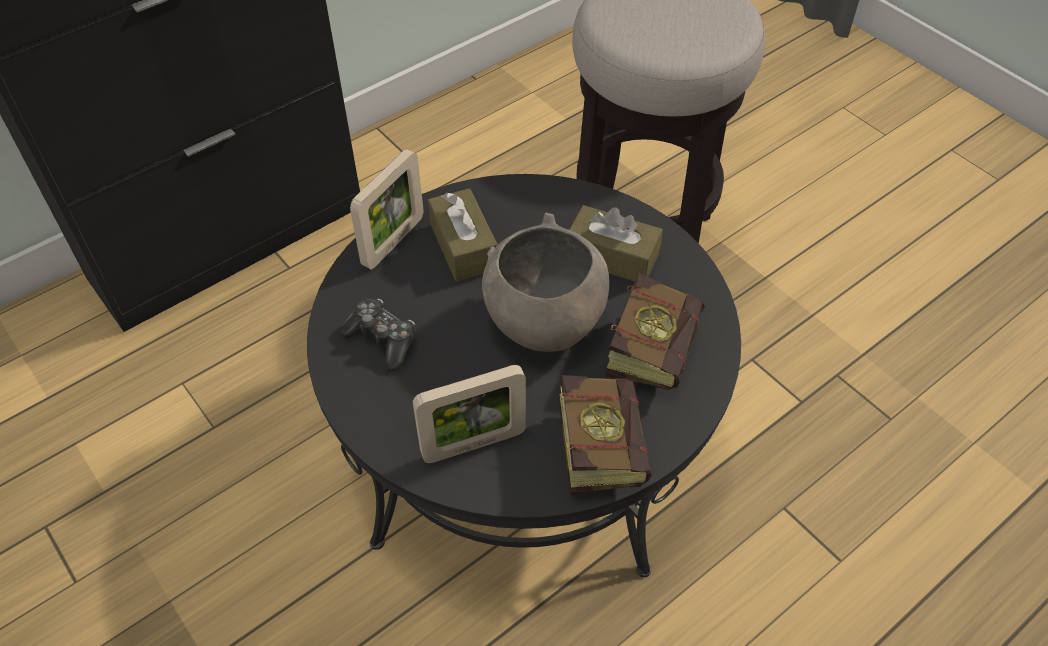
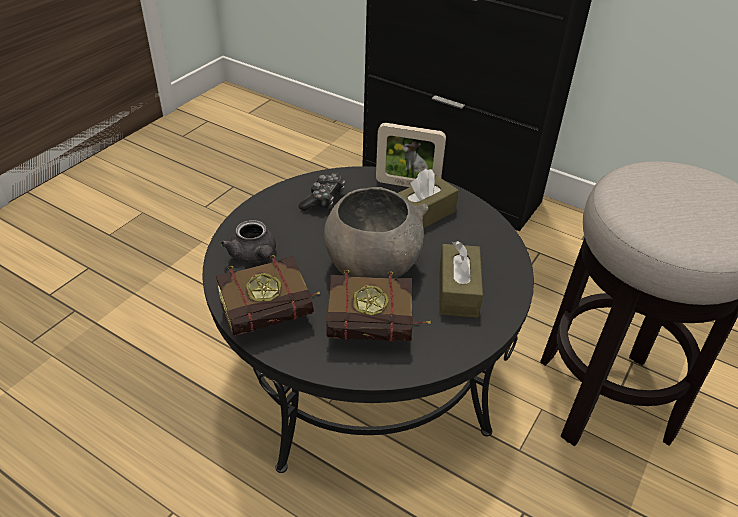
camera: 70 degrees right, 10 degrees down
(473, 444) = (254, 256): picture frame -> grey teapot

